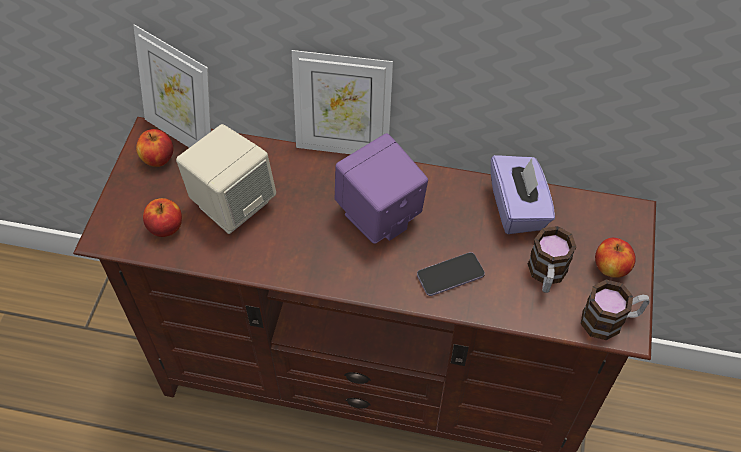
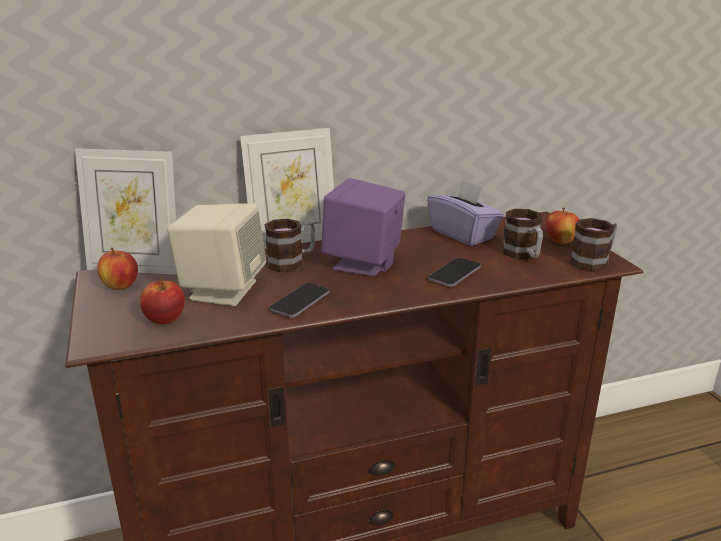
camera: 30 degrees left, 30 degrees down
(283, 254) = (300, 302): none -> phone
(318, 184) = (292, 261): none -> mug

